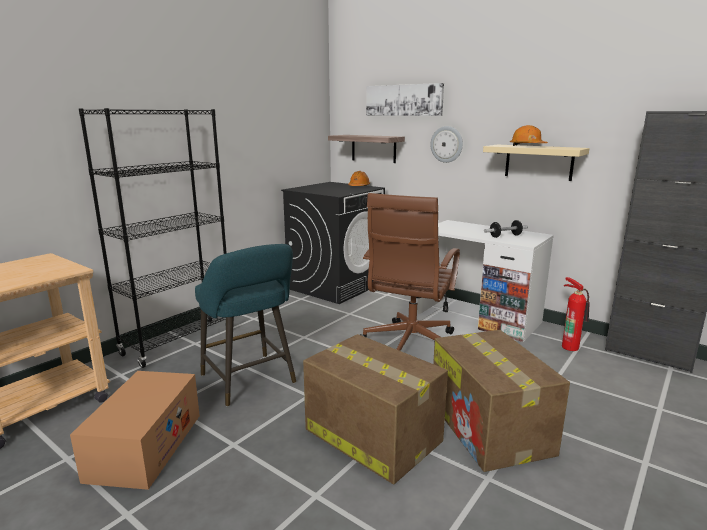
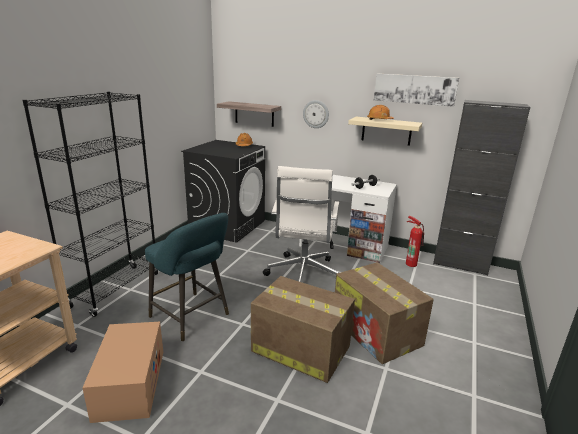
camera: 15 degrees left, 5 degrees up
(404, 100) = (280, 77): picture -> picture (414, 89)
(409, 346) = (303, 274): brown office chair -> white office chair

